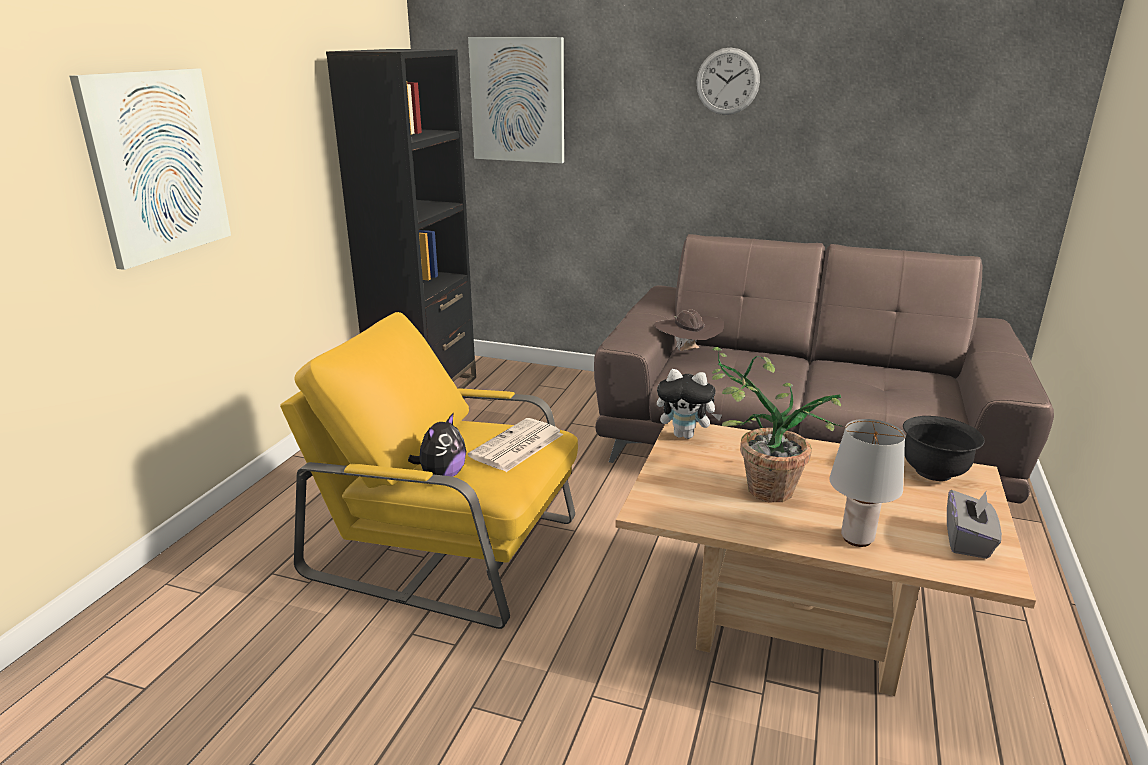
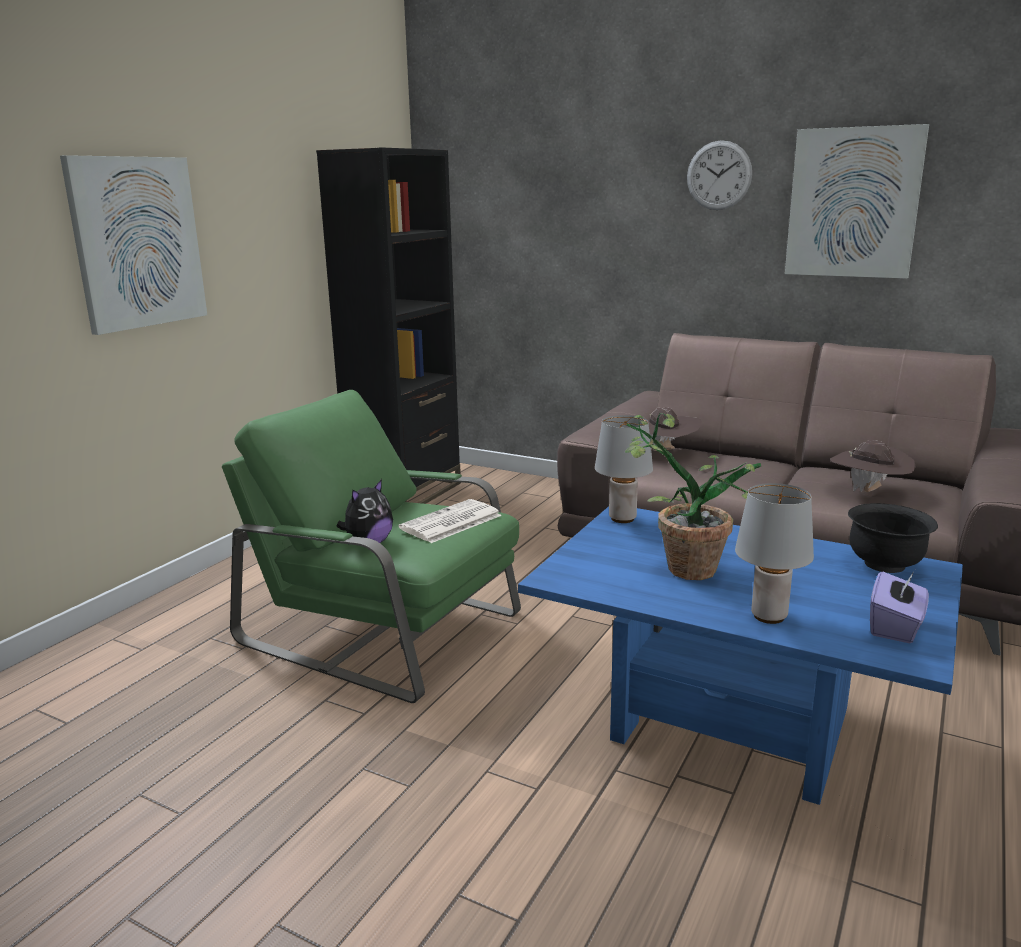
camera: 10 degrees right, 5 degrees down
(448, 546) = (384, 628): yellow armchair -> green armchair
(518, 100) = (511, 201): picture -> picture (853, 203)
(685, 435) = (623, 519): plush toy -> grey table lamp
(798, 621) = (731, 724): beige coffee table -> blue coffee table
(883, 388) = (868, 492): none -> brown hat
(967, 541) = (895, 627): grey tissue box -> purple tissue box

